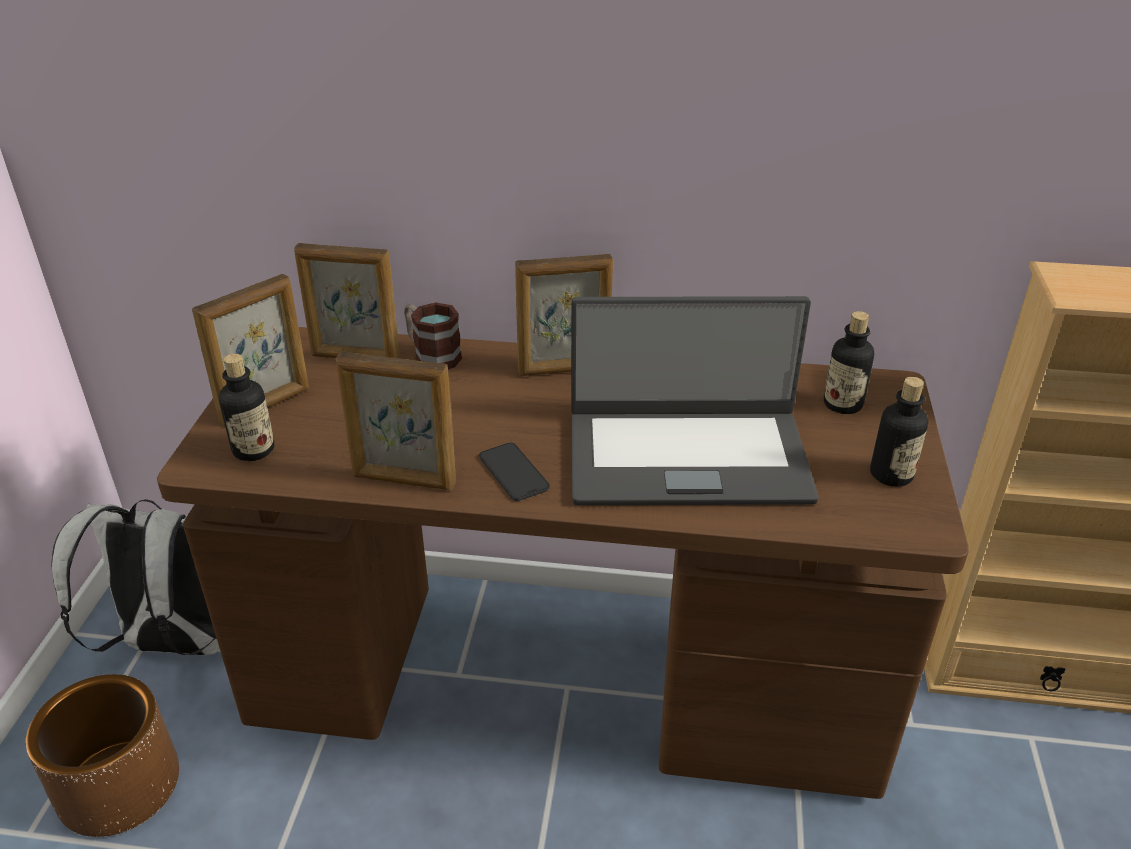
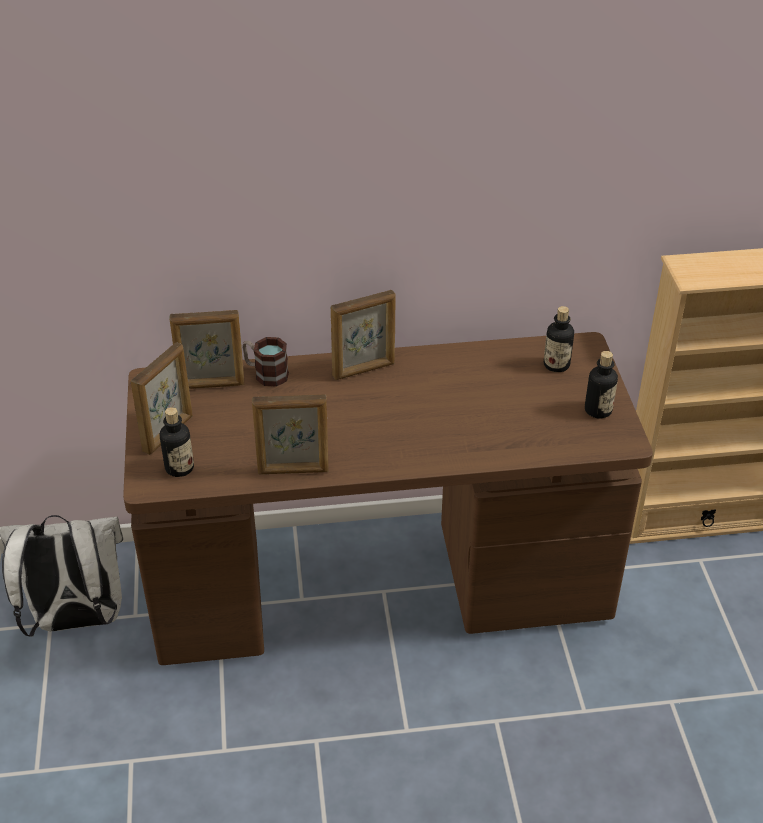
camera: 15 degrees left, 5 degrees up
(120, 786) = (86, 726): brown planter -> none
(513, 472) = (362, 452): phone -> none
(687, 456) = (469, 420): laptop -> none

